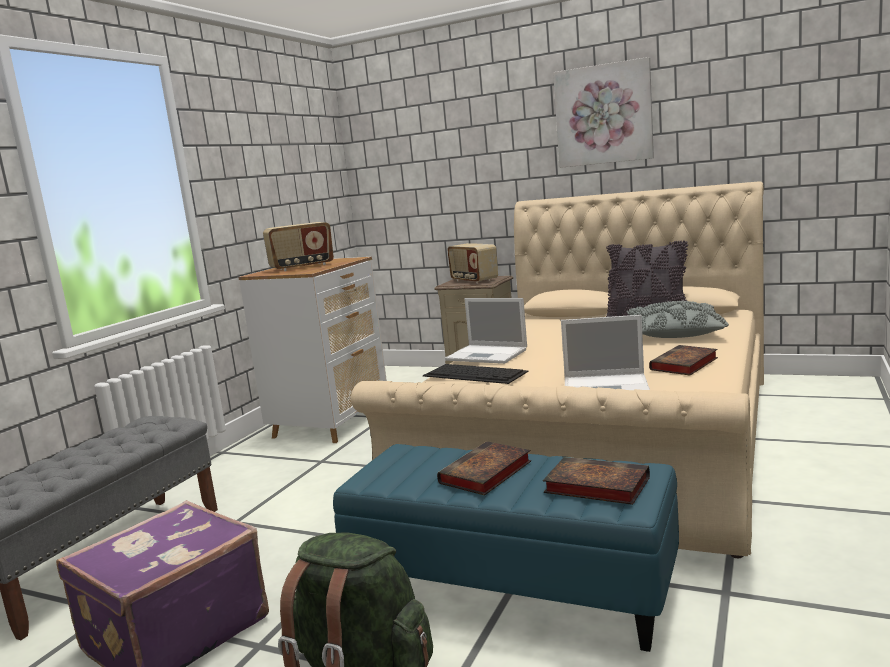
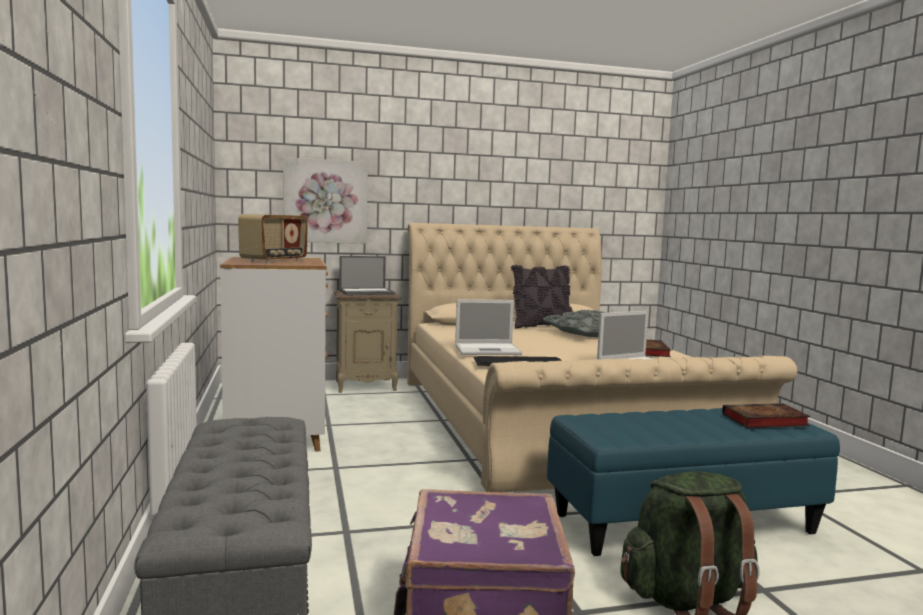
camera: 40 degrees left, 5 degrees down
(473, 280) = (367, 292): radio -> laptop
(485, 474) = (682, 423): book -> none
(603, 114) = (485, 160): picture -> picture (325, 201)

